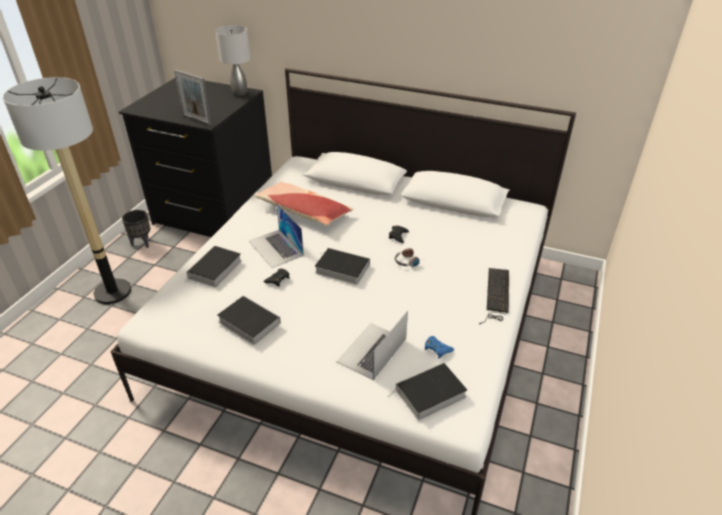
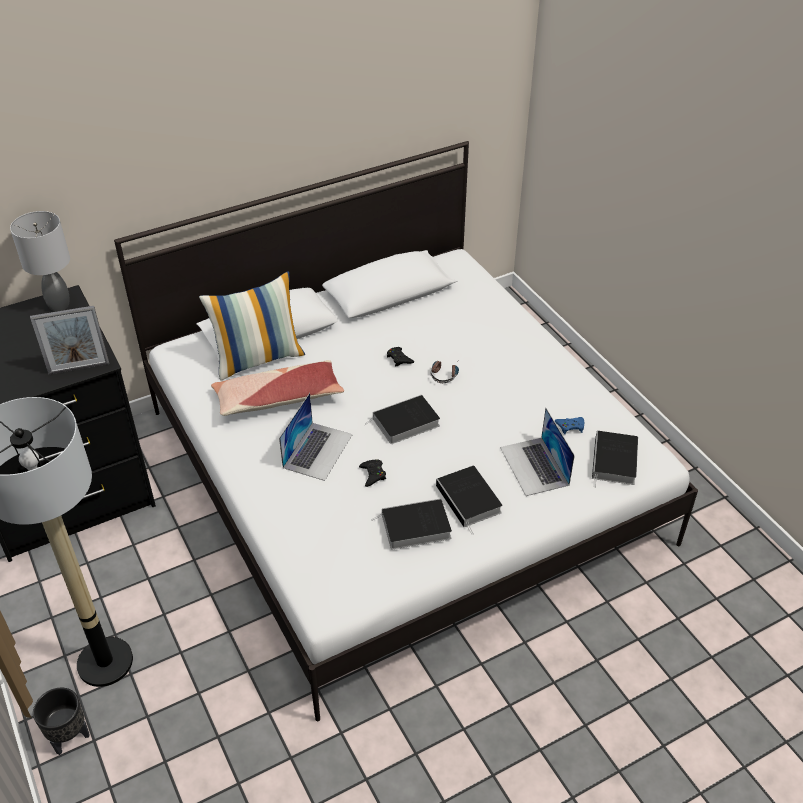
camera: 50 degrees left, 5 degrees up
(142, 243) = (38, 589): black planter -> black planter (69, 737)
(214, 270) = (302, 514): book -> book (470, 500)
(276, 248) = (318, 450): laptop -> laptop turned 75 degrees counterclockwise
(327, 188) = (258, 358): none -> pillow
(496, 295) = (544, 354): keyboard -> none

